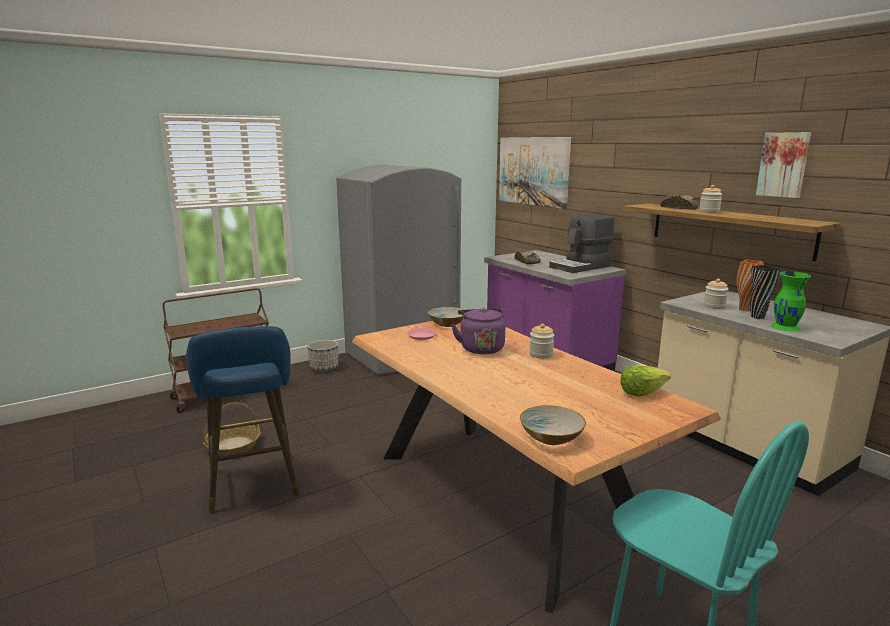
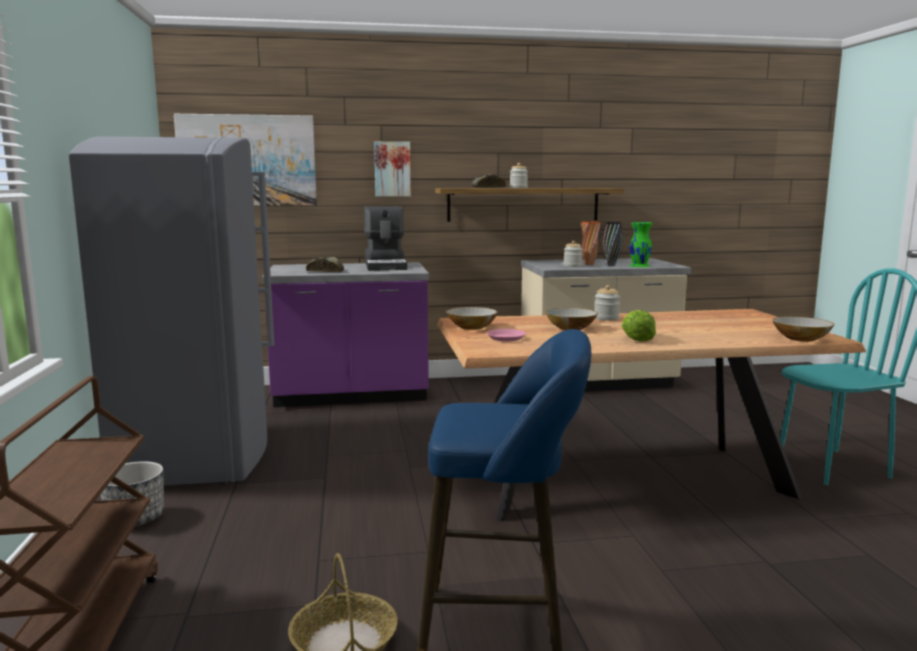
camera: 65 degrees left, 5 degrees down
(480, 348) = (570, 328): purple kettle -> bowl
(641, 392) = (712, 313): lettuce -> lettuce (636, 338)
(783, 164) = (563, 144): picture -> picture (392, 169)

